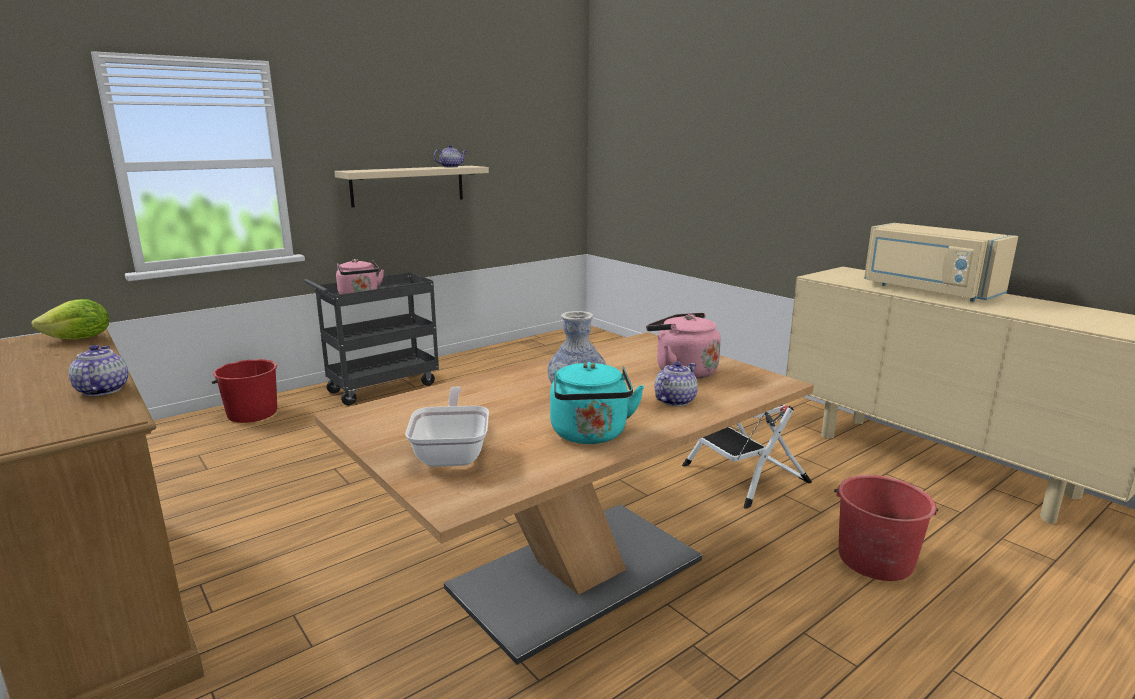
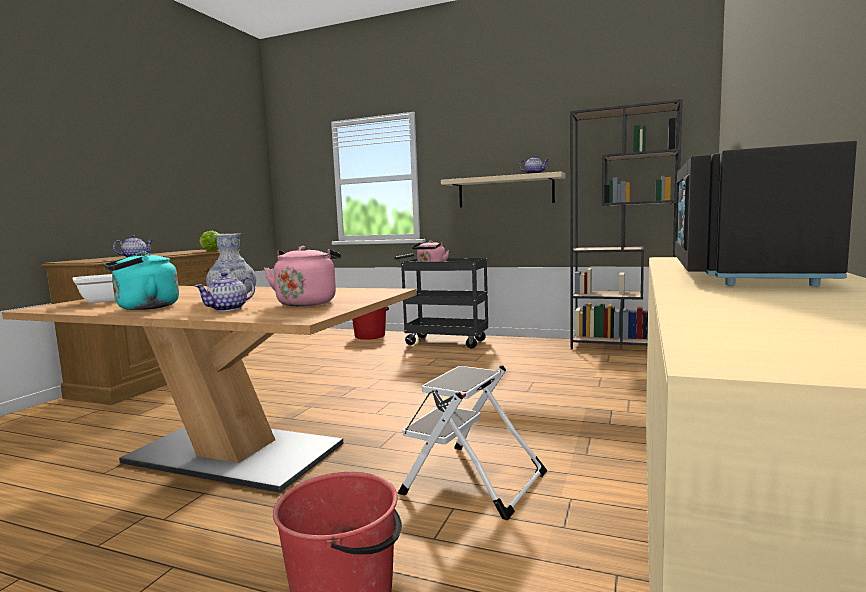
camera: 60 degrees right, 10 degrees down
(540, 342) = (622, 346): none -> bookcase
(674, 400) = (228, 309): teapot -> teapot turned 120 degrees clockwise
(928, 291) = (738, 274): beige microwave -> black microwave

